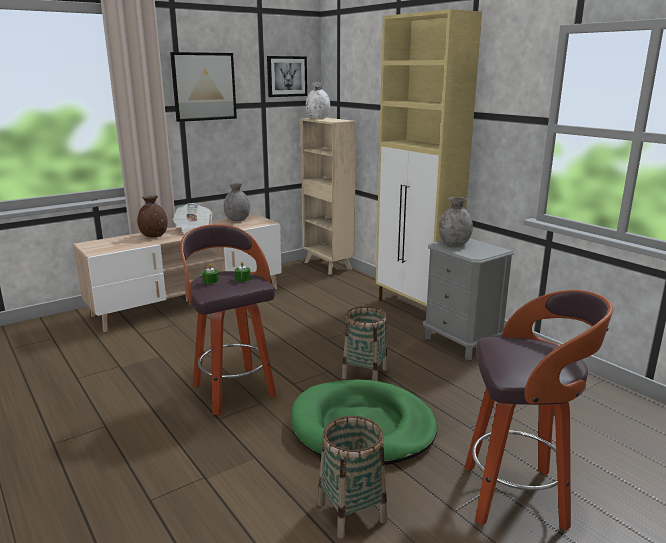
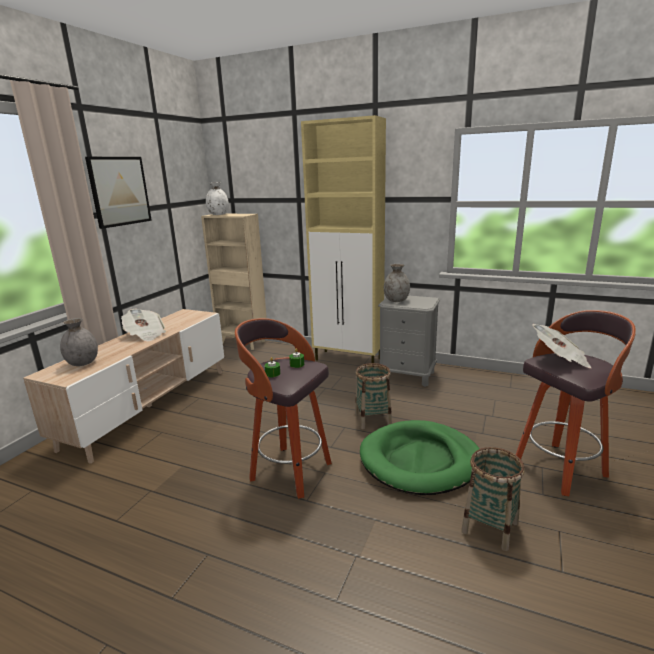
camera: 30 degrees left, 0 degrees up
(154, 236) = (110, 349): brown vase -> none
(237, 220) = (174, 317): grey vase -> grey vase (83, 363)
(286, 76) = (184, 178): picture -> none
(517, 346) = (560, 359): none -> newspaper

